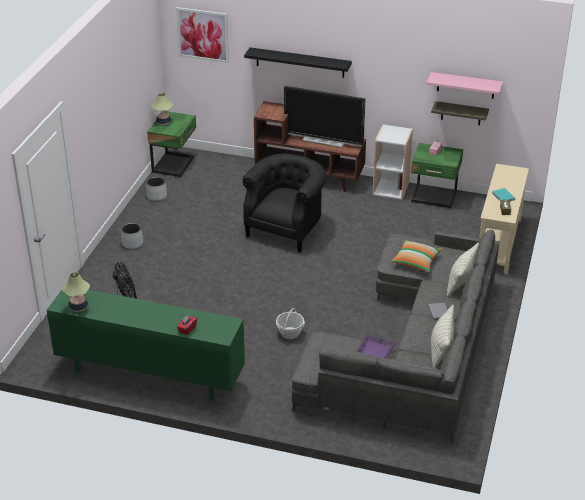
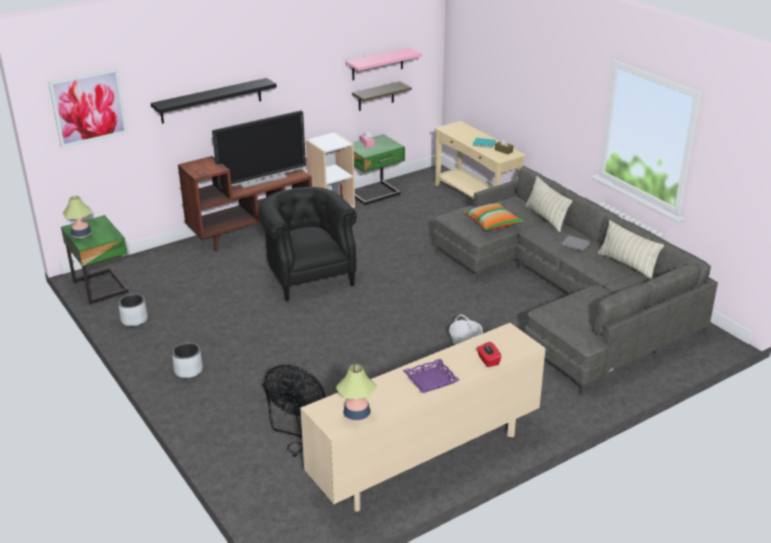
camera: 50 degrees left, 5 degrees down
(149, 375) = (426, 459): green cabinet -> beige cabinet
(375, 351) = (595, 294): purple tray -> purple tray (431, 380)

